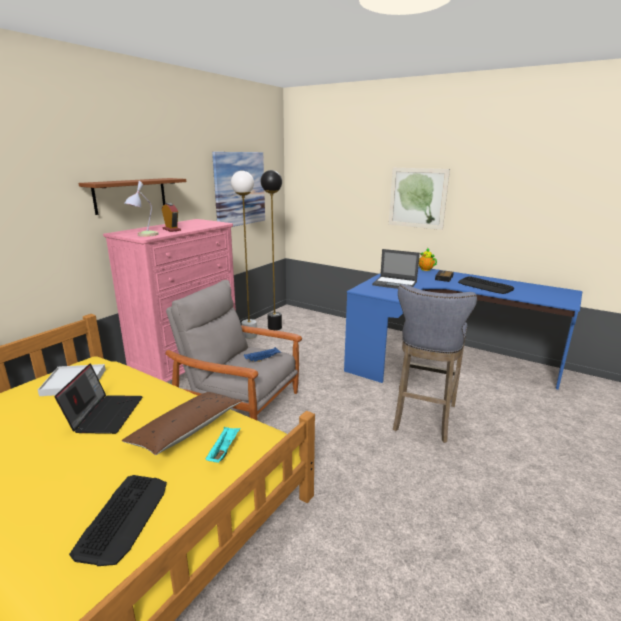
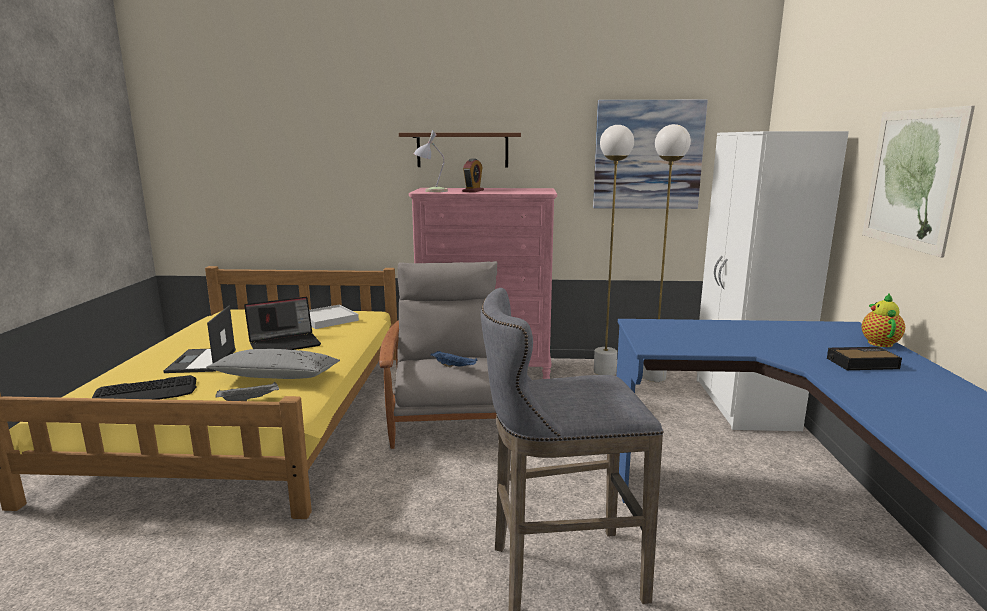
camera: 60 degrees right, 5 degrees down
(186, 430) = (277, 376): brown pillow -> grey pillow
(223, 451) = (250, 400): turquoise tray -> grey tray
(275, 327) = (654, 378): black floor lamp -> white floor lamp
(326, 322) = (742, 403): none -> white wardrobe
(395, 283) = (723, 336): laptop -> laptop (201, 361)
(485, 286) = (908, 405): keyboard -> none

